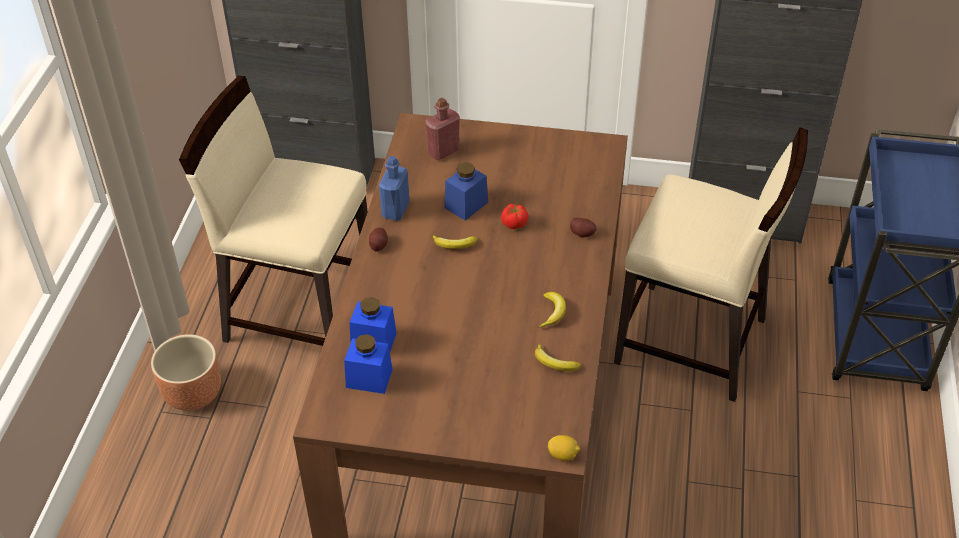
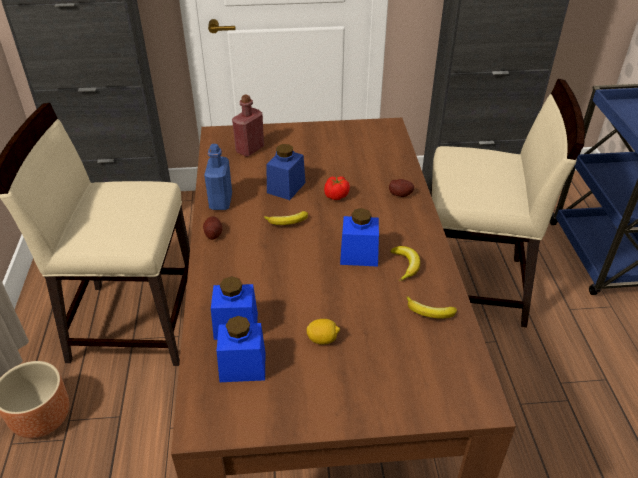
camera: 15 degrees left, 5 degrees down
(511, 293) = (359, 255): none -> blue jar
(563, 455) = (483, 408): lemon -> lemon (322, 339)

